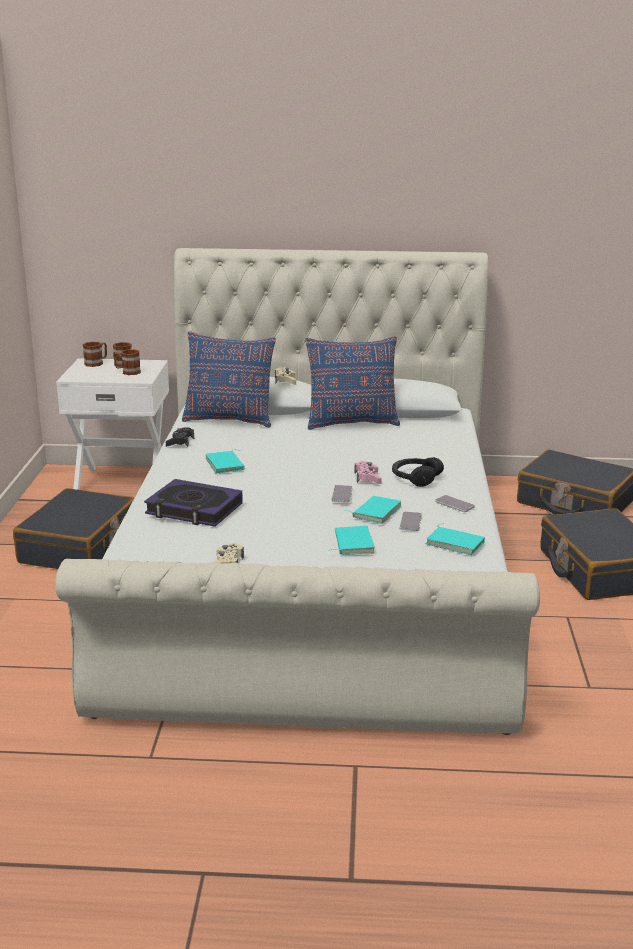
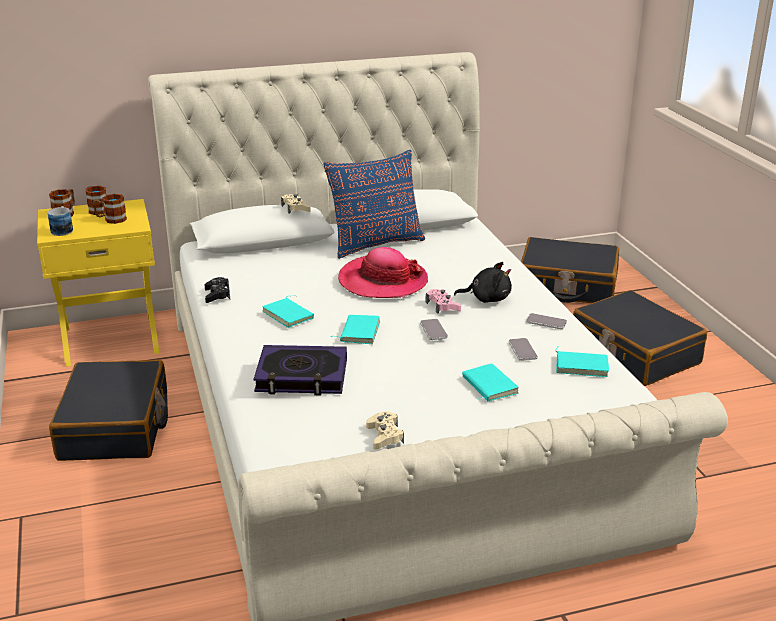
camera: 20 degrees left, 5 degrees up
(83, 374) = (63, 229): none -> mug
(122, 482) = (110, 338): white nightstand -> yellow nightstand
(229, 420) = (249, 260): blue pillow -> none
(331, 451) = (383, 281): none -> hat
(375, 512) = (481, 344): turquoise book -> turquoise book (358, 332)
(415, 478) = (487, 298): black headphones -> black plush toy

